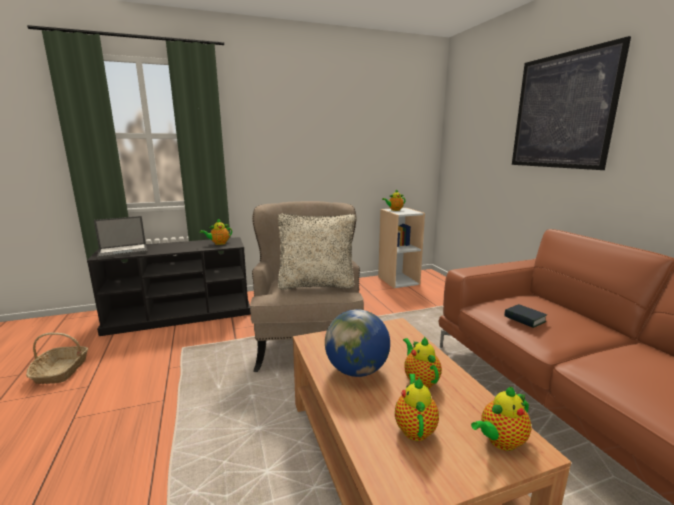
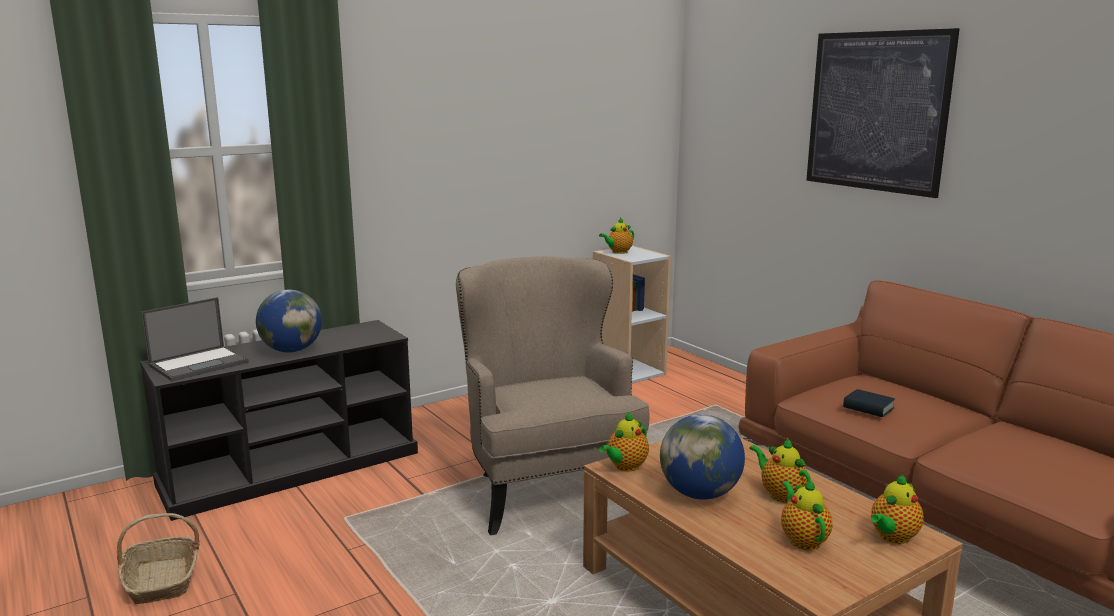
camera: 15 degrees left, 0 degrees up
(176, 248) = (291, 350): none -> globe
(219, 243) = (356, 335): teapot -> teapot (625, 467)
(317, 286) = (571, 392): beige pillow -> none

